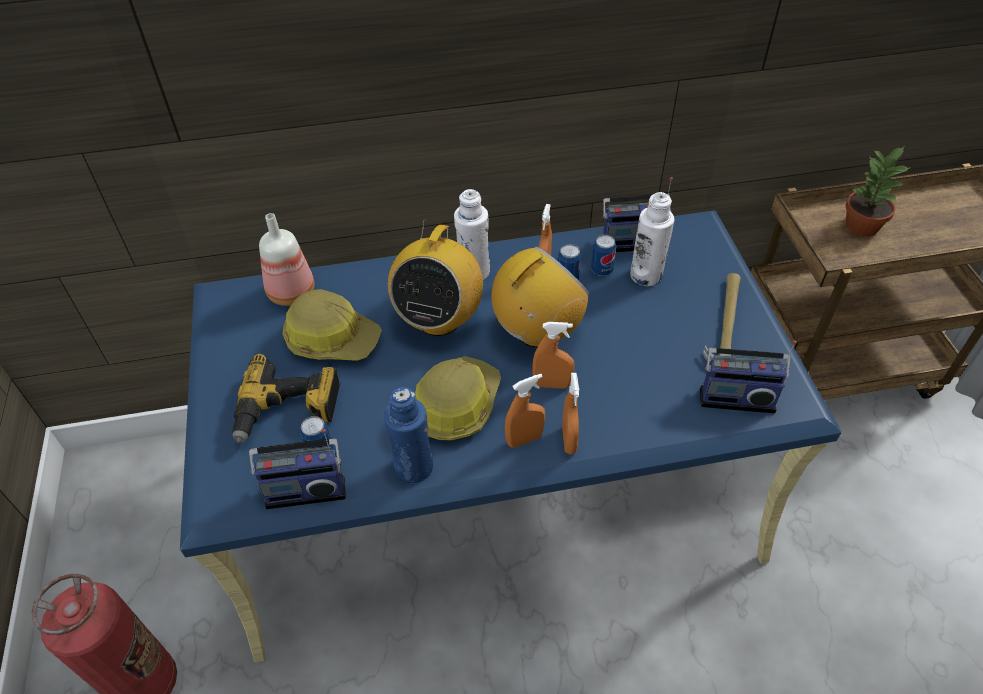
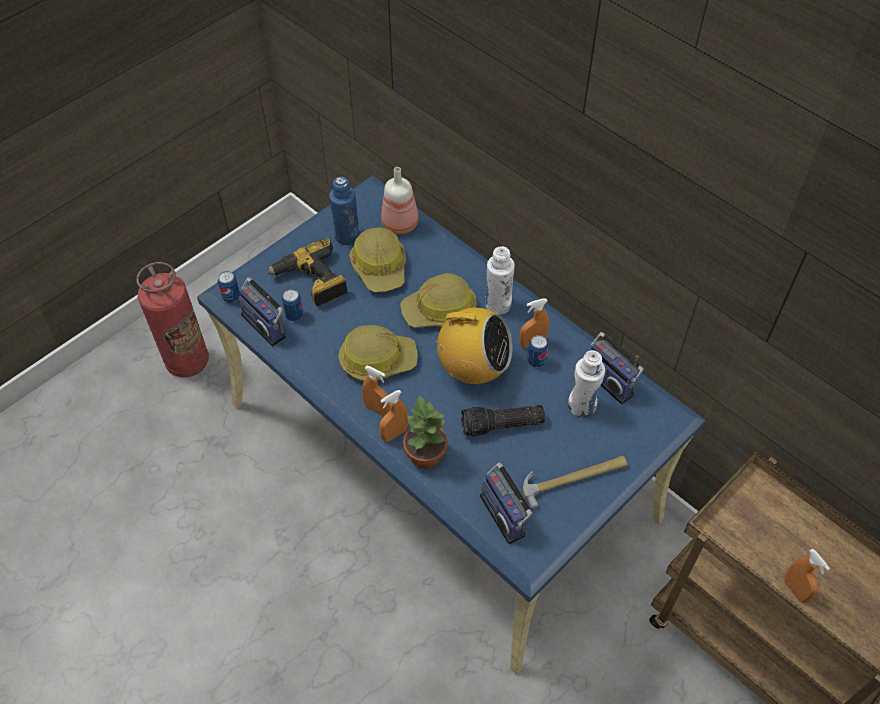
camera: 55 degrees right, 5 degrees up
(413, 467) = (316, 365): blue bottle -> blue bottle (347, 236)
(438, 319) = (440, 310): radio -> hard hat
(552, 384) = (433, 401): orange spray bottle -> orange spray bottle (795, 590)
(601, 270) = (563, 376): can -> can (231, 297)
(626, 345) = (501, 426): none -> flashlight
(861, 226) = (787, 534): potted plant -> potted plant (424, 454)

